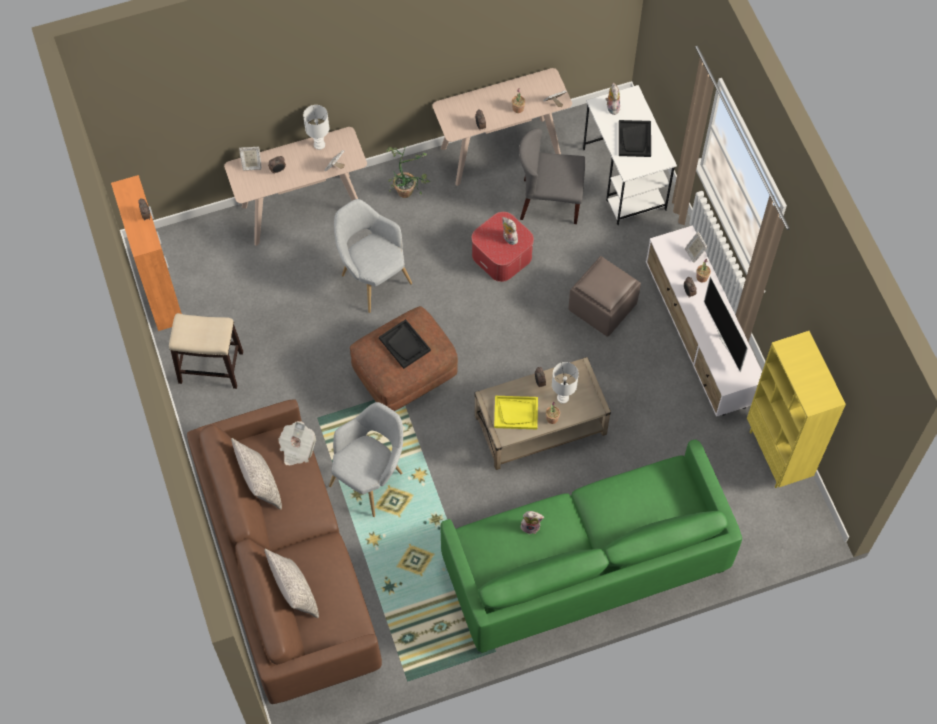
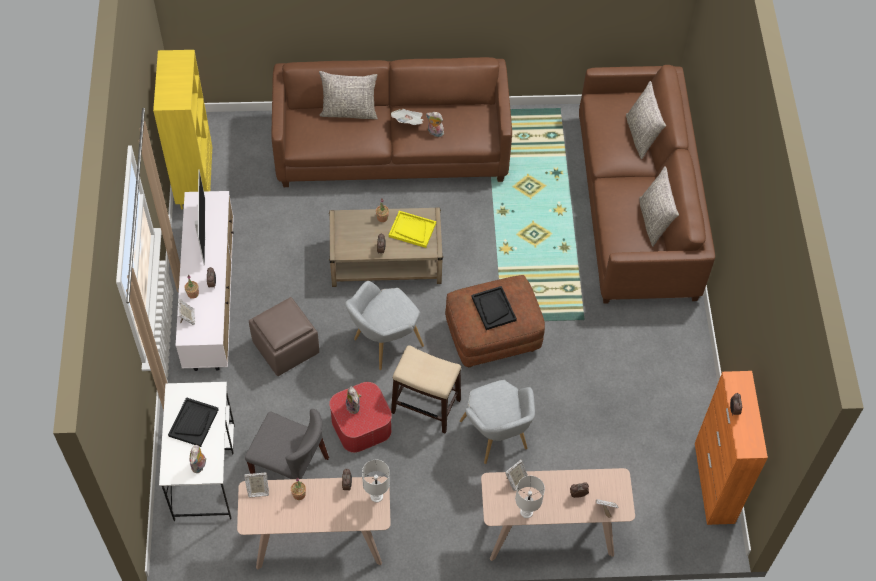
camera: 165 degrees left, 5 degrees down
(210, 367) = (675, 392): stool -> stool (426, 406)
(297, 449) = (616, 240): newspaper -> newspaper (408, 122)
(371, 477) = (548, 258): grey armchair -> grey armchair (383, 343)
(407, 188) = (432, 525): potted plant -> none
(563, 397) = (366, 232): white table lamp -> white table lamp (376, 497)
(584, 564) = (392, 148): green sofa -> brown sofa
(637, 526) = (349, 111): none -> grey pillow

